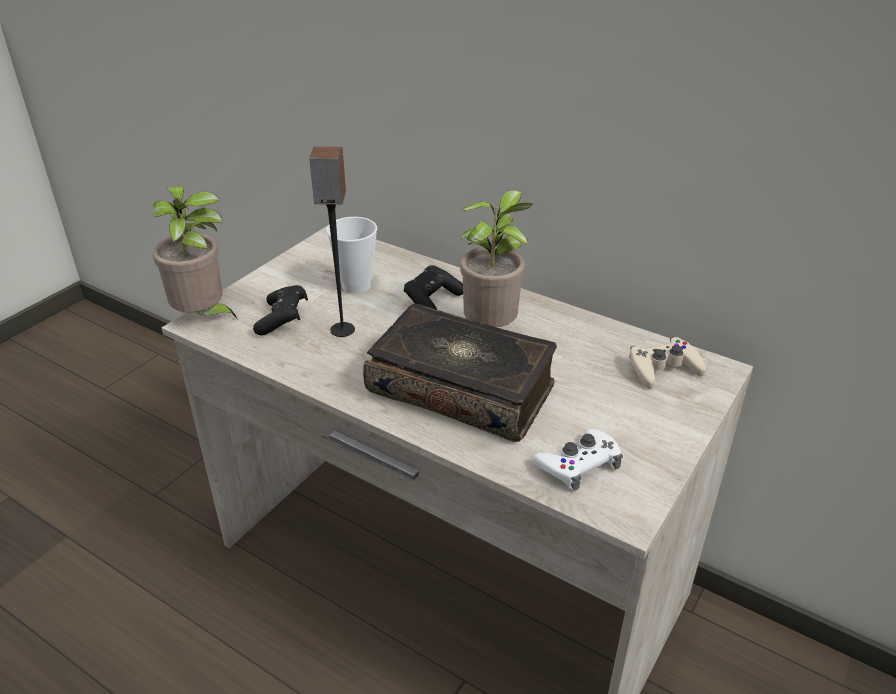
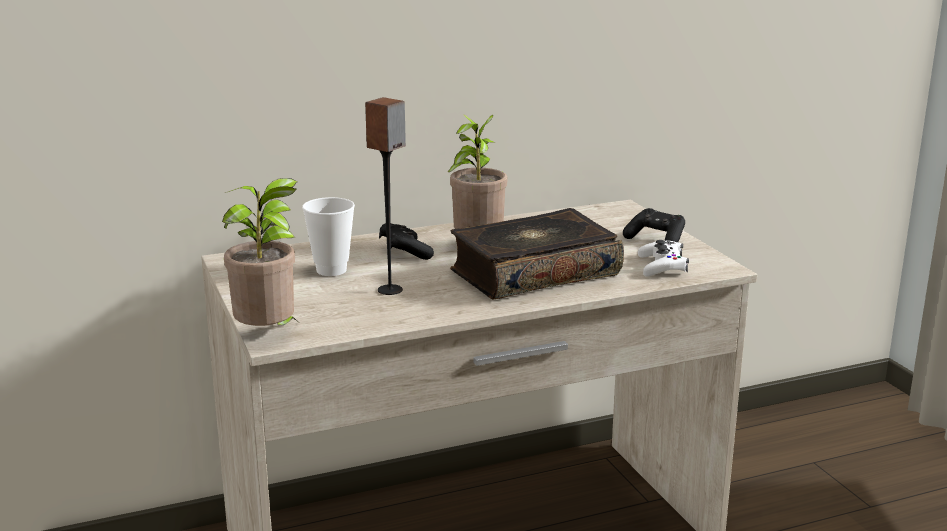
camera: 55 degrees left, 15 degrees down
(283, 320) = (334, 307): black game controller -> black game controller (656, 240)
(663, 369) = (600, 218): beige game controller -> none

